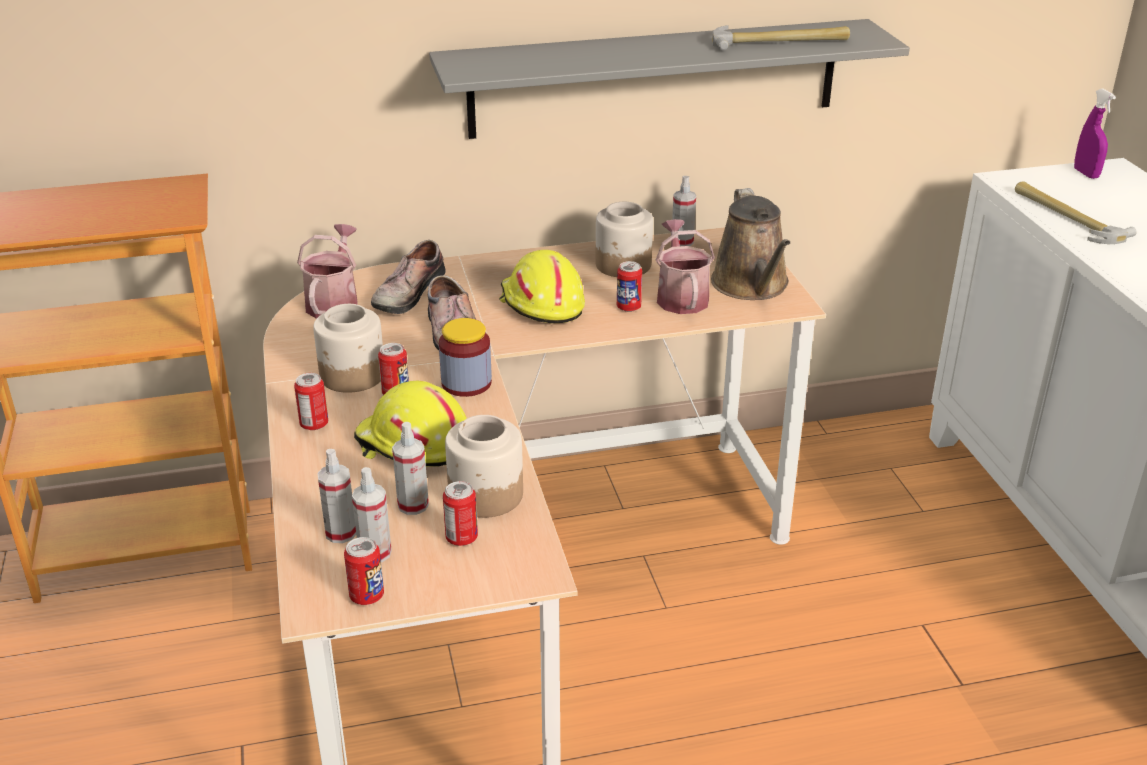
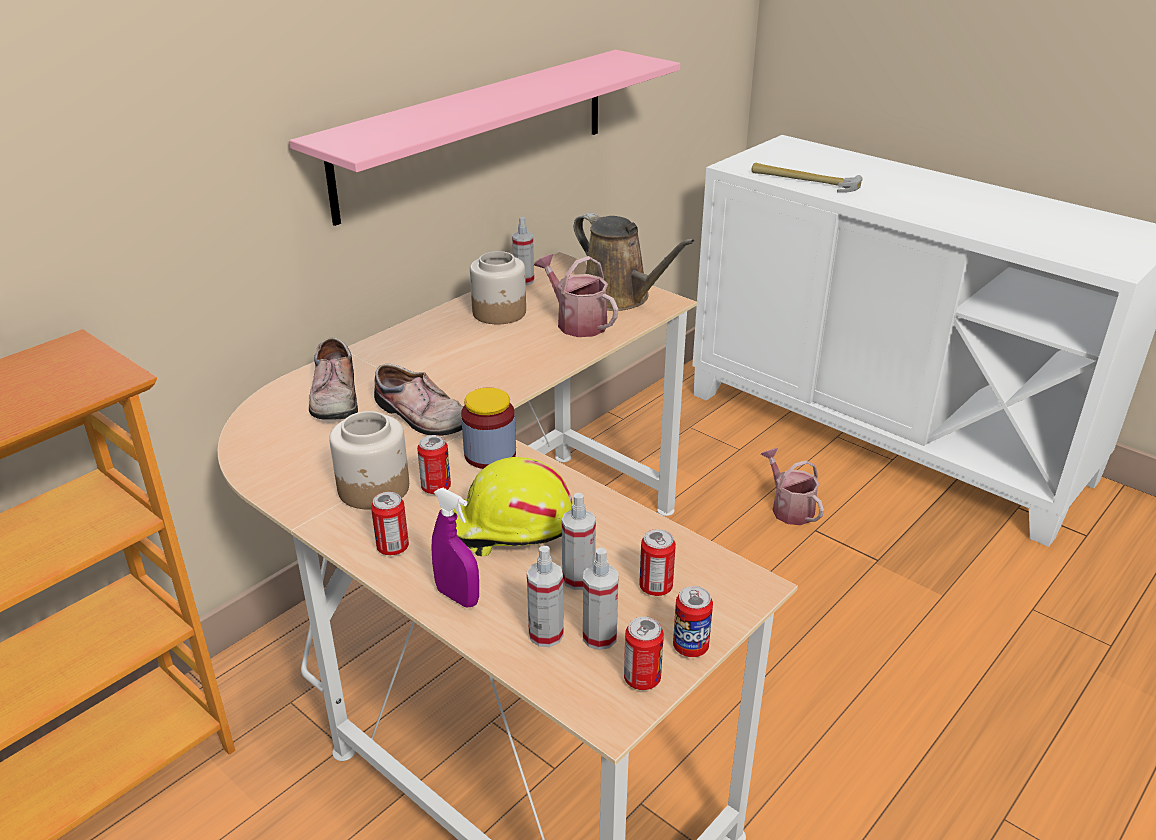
camera: 35 degrees left, 0 degrees up
(334, 302) = (269, 428): watering can -> watering can (789, 508)
(485, 494) = (627, 541): jar -> none
(540, 304) = (470, 366): yellow hard hat -> none
(628, 307) = (546, 344): can -> can (690, 647)
(654, 78) = (476, 132): grey shelf -> pink shelf
(779, 42) = (584, 76): hammer -> none
(1086, 174) = (775, 150): purple spray bottle -> purple spray bottle (457, 597)

